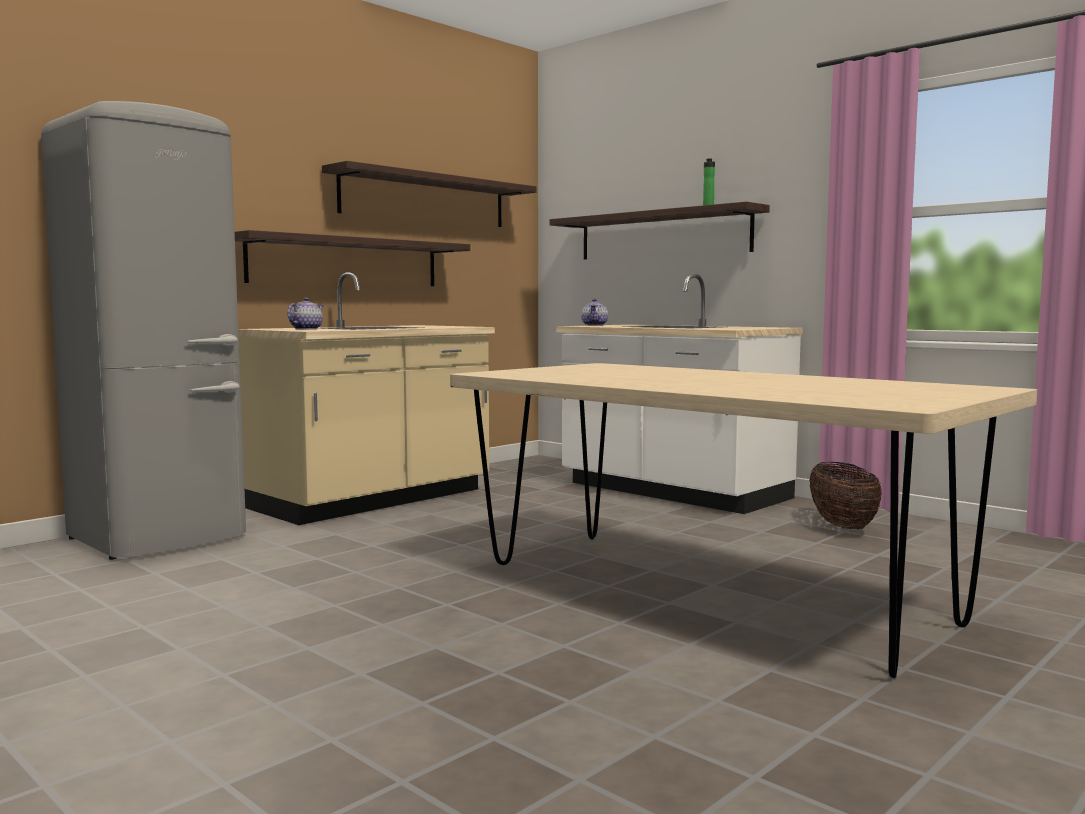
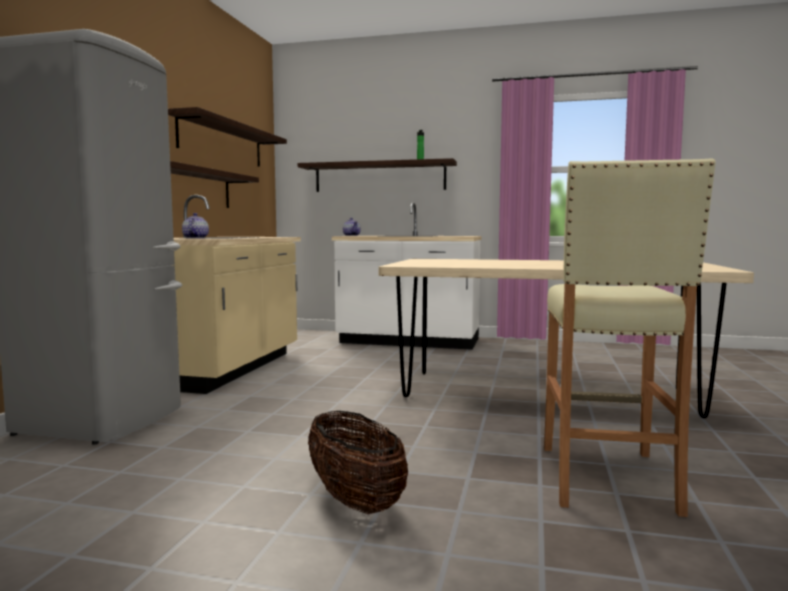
camera: 30 degrees left, 0 degrees up
(523, 718) = (607, 479): none -> beige stool
(842, 526) = (531, 349): basket -> basket (355, 500)

